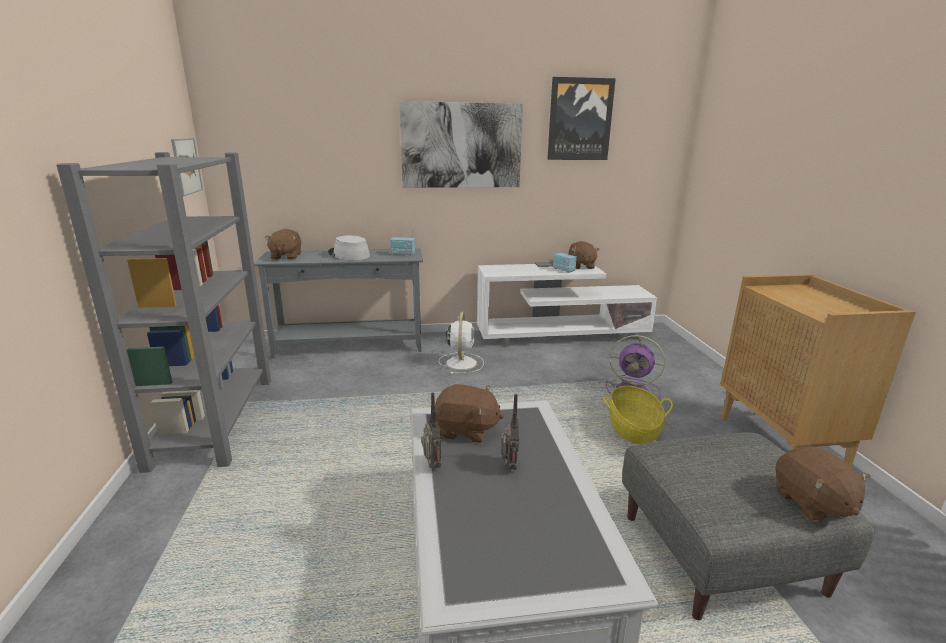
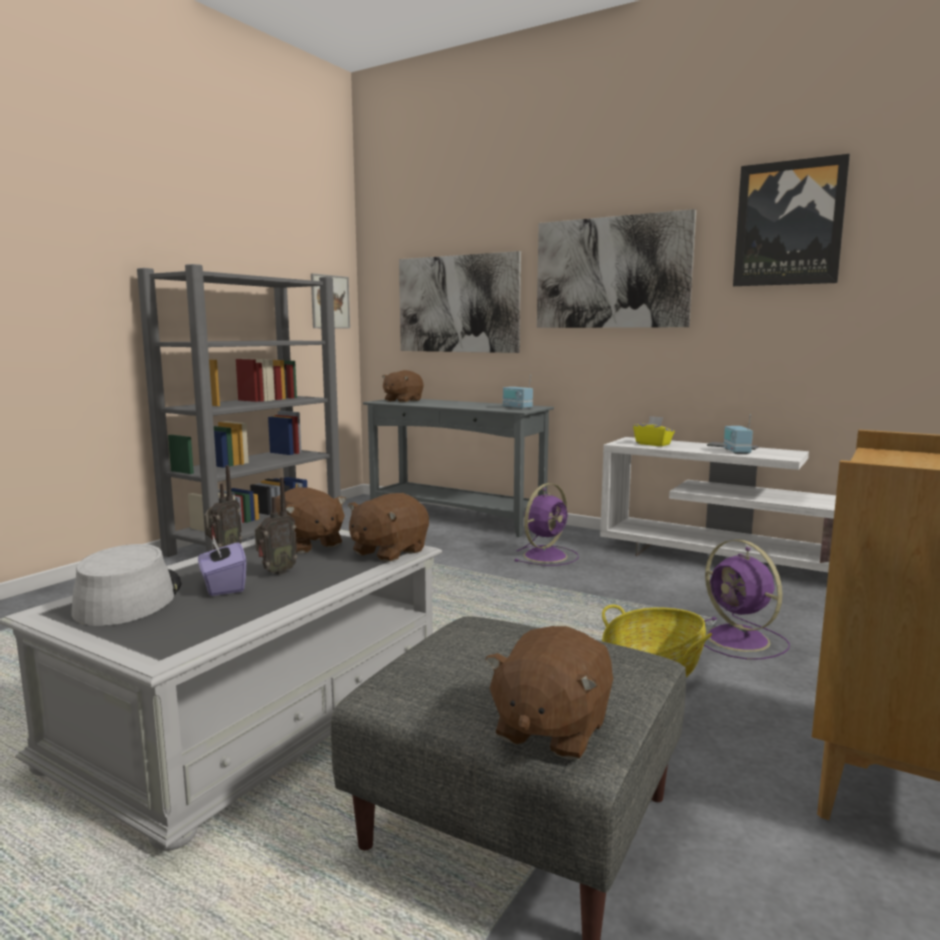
camera: 40 degrees right, 10 degrees down
(322, 166) = (458, 304): none -> picture
(348, 255) = (462, 404): grey hat -> grey hat (128, 598)
(461, 362) = (546, 555): white fan -> purple fan
(507, 498) = (223, 586): none -> purple tissue box
(510, 270) = (653, 444): none -> yellow tissue box
(581, 266) = (777, 452): brown plush toy -> brown plush toy (388, 552)

